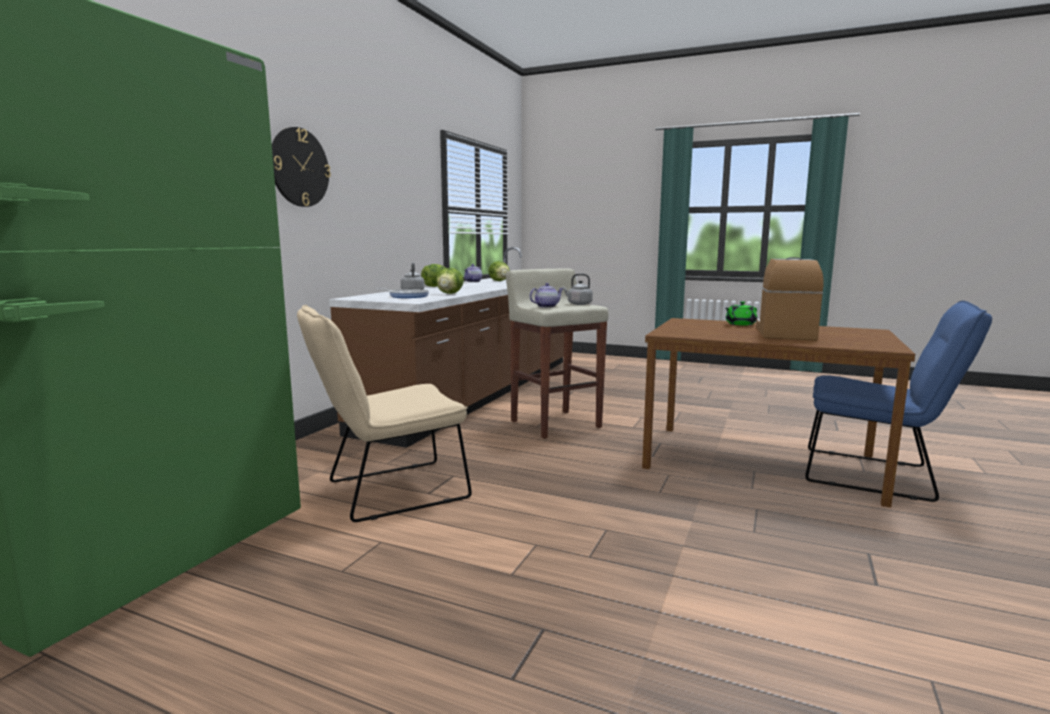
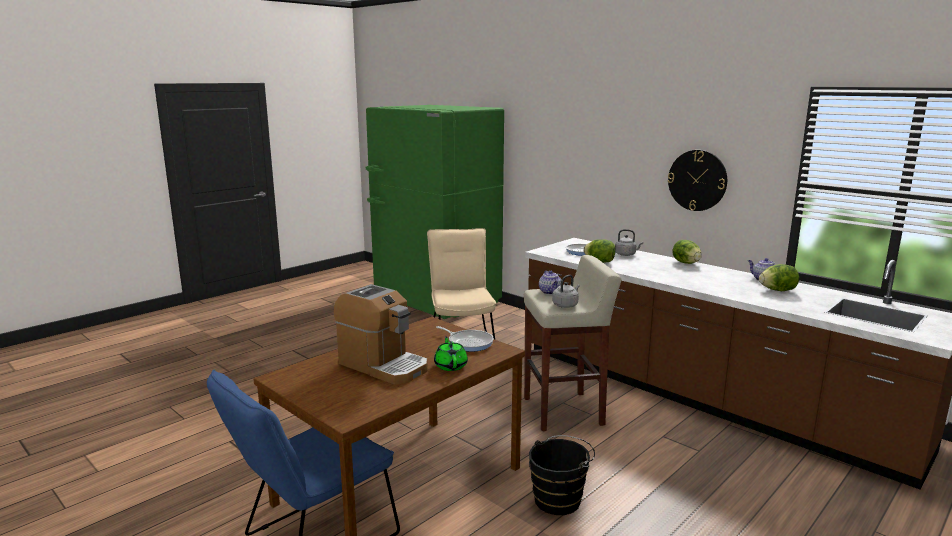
camera: 110 degrees right, 5 degrees up
(299, 167) = (594, 143): wall clock -> wall clock (697, 180)
(686, 416) = (560, 499): none -> black bucket
(687, 324) = (468, 343): none -> frying pan

